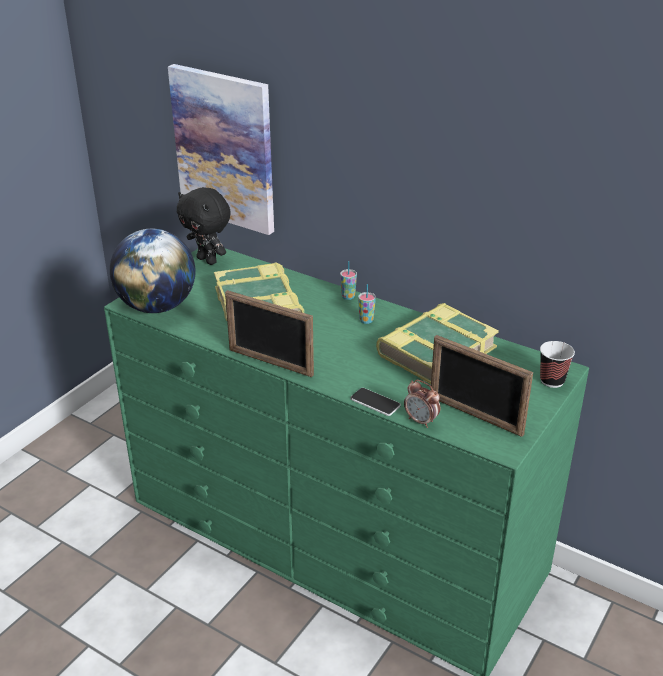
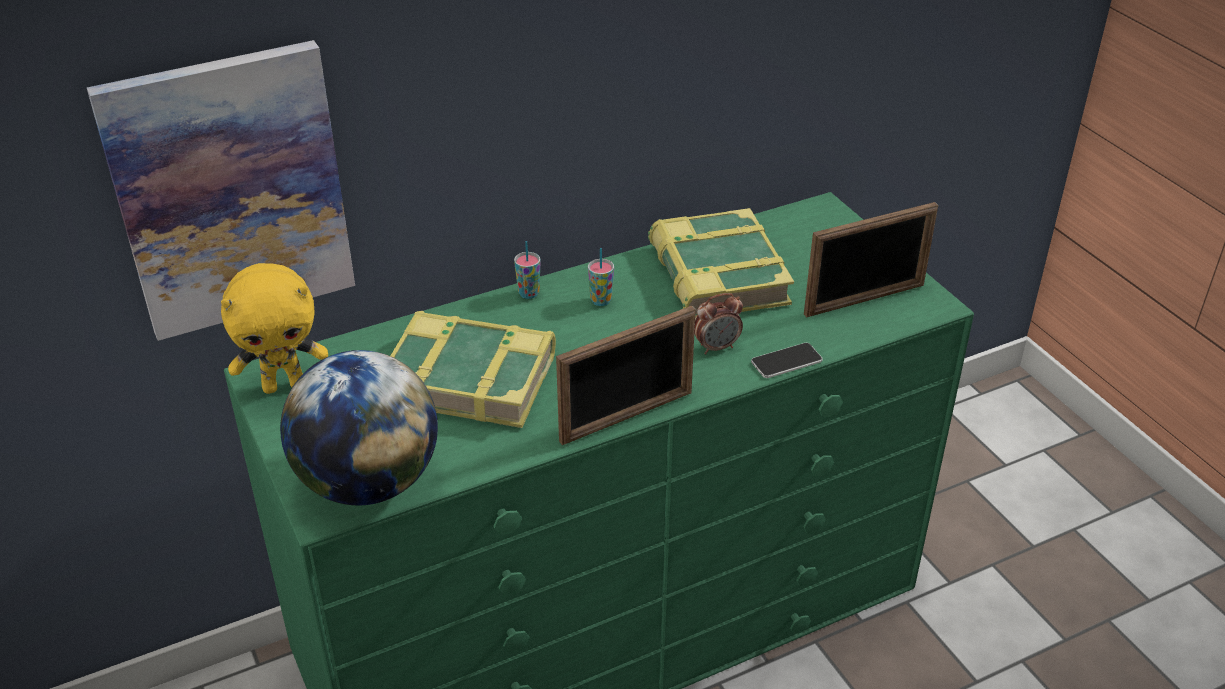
camera: 60 degrees left, 5 degrees up
(208, 260) = (284, 385): black plush toy -> yellow plush toy
(421, 421) = (848, 342): alarm clock -> alarm clock (716, 347)
(552, 380) = (838, 224): cup -> none

